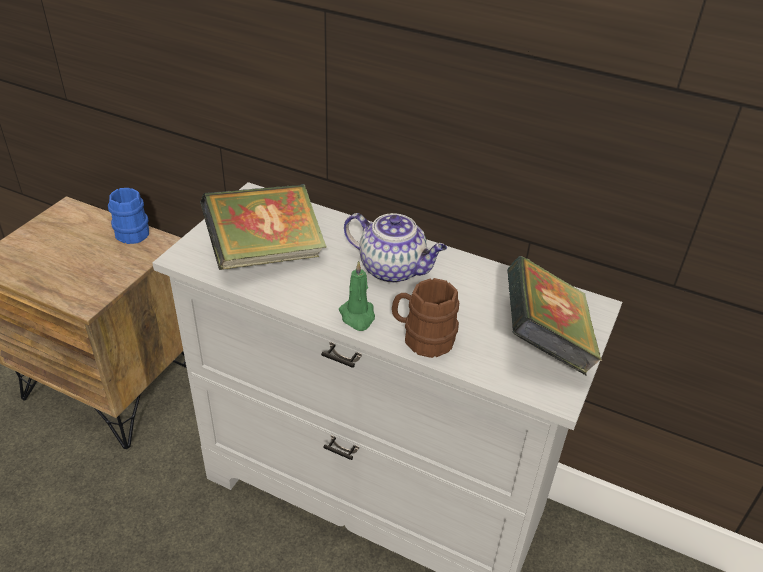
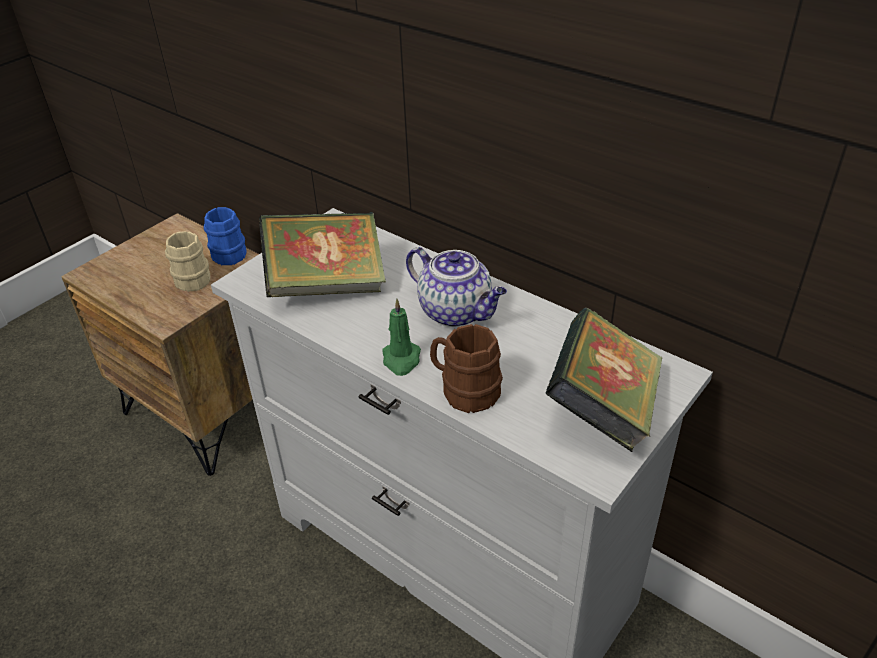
camera: 15 degrees right, 0 degrees up
(101, 257) = (193, 277): none -> beige mug

